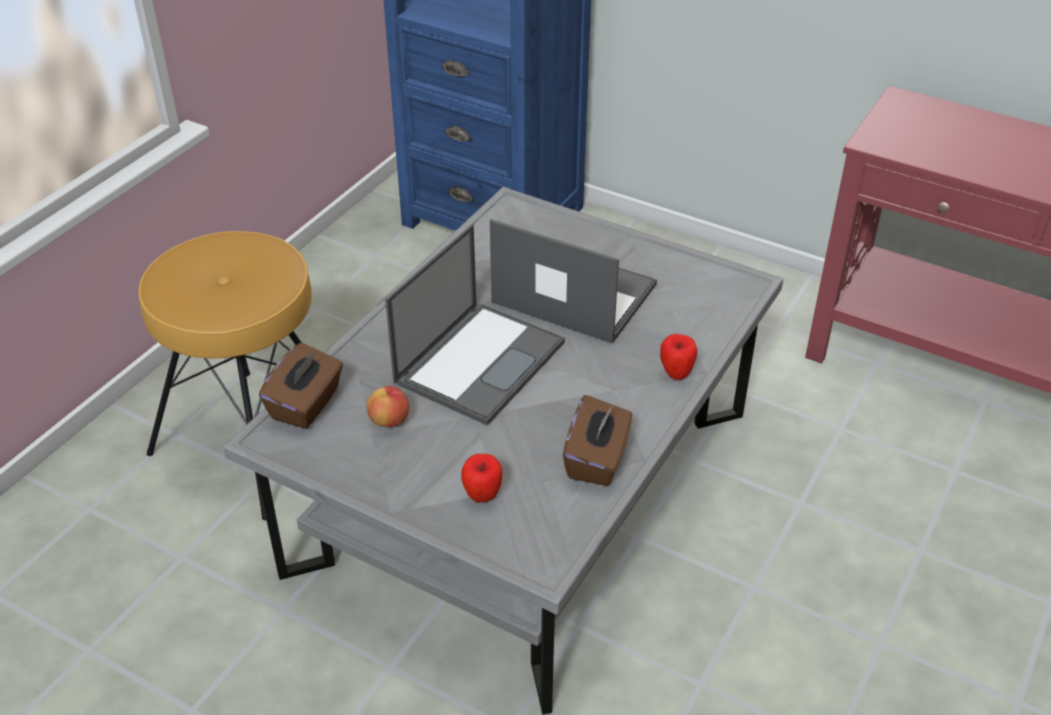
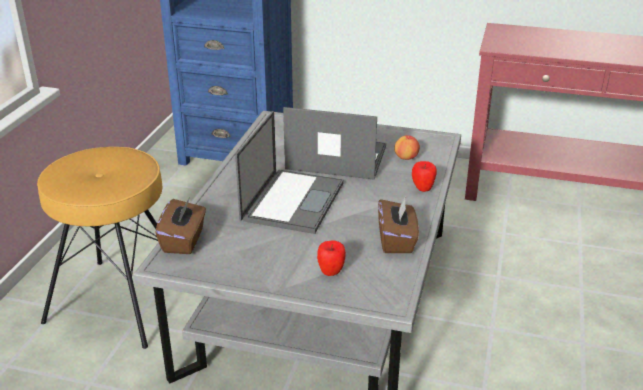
camera: 15 degrees left, 10 degrees down
(389, 420) = (246, 241): apple -> apple (406, 157)

